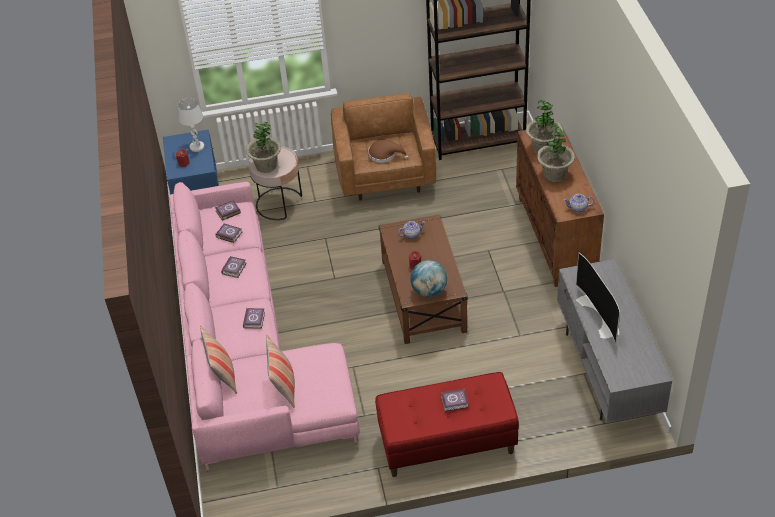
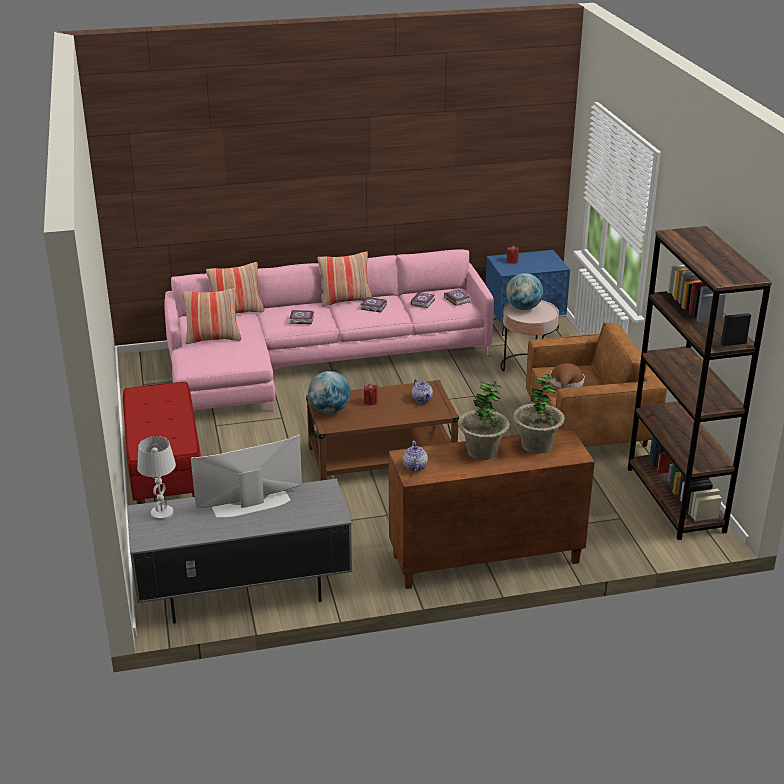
camera: 85 degrees right, 15 degrees down
(197, 147) = (539, 266): white table lamp -> white table lamp (162, 513)
(212, 291) = (345, 300): none -> pillow
(266, 166) = (523, 308): potted plant -> globe
(455, 402) = (163, 423): book -> none

